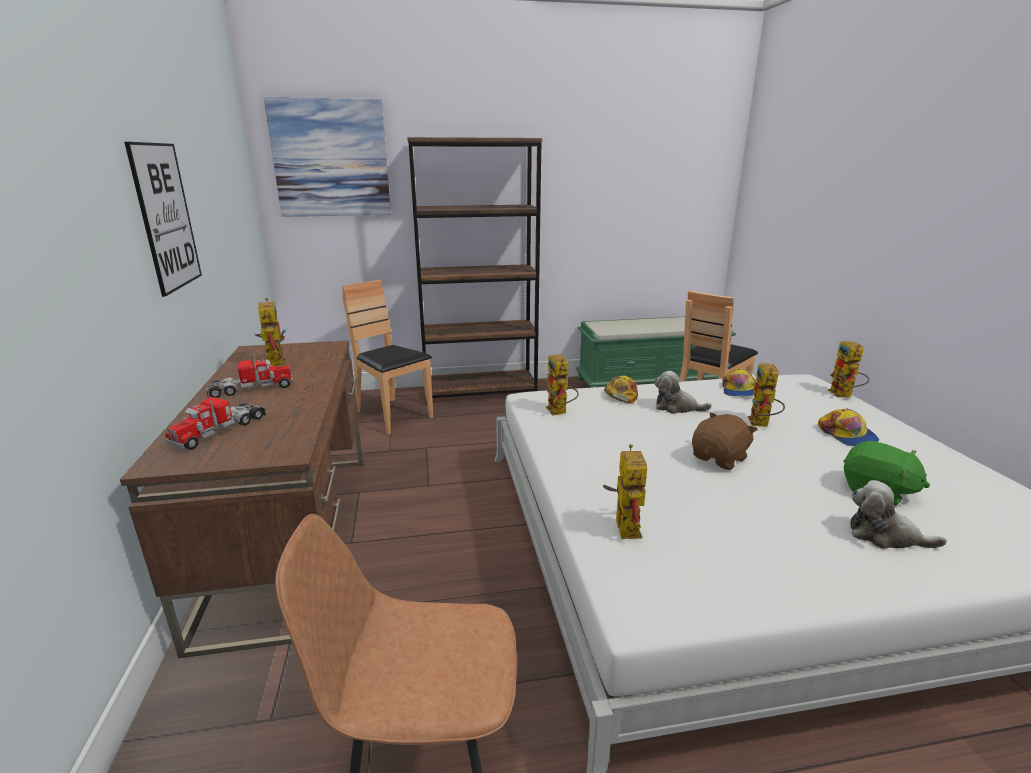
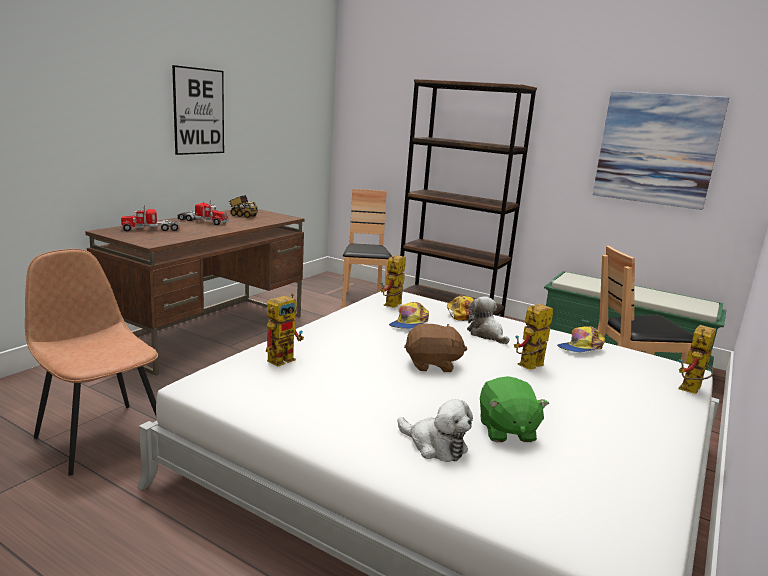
camera: 40 degrees right, 5 degrees down
(274, 361) = (243, 216): toy robot -> toy truck
(331, 159) = (381, 95): picture -> picture (656, 149)
(847, 435) = (593, 403): cap -> cap (409, 323)
(884, 536) = (435, 445): plush toy -> plush toy turned 150 degrees clockwise

